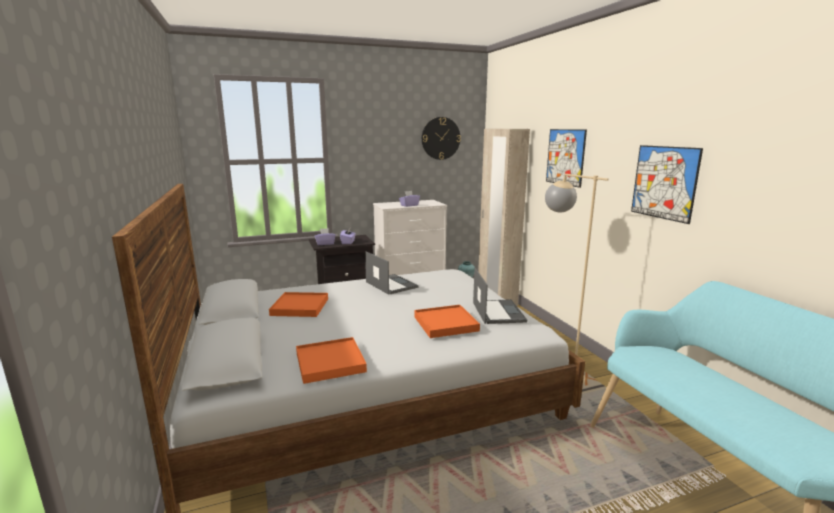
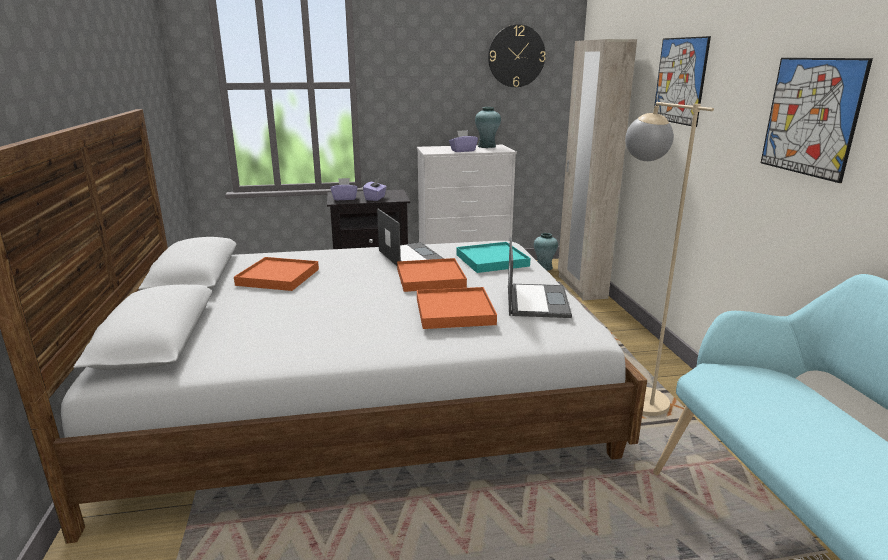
camera: 10 degrees right, 5 degrees up
(330, 362) = (277, 350): orange tray -> orange tray (430, 278)
(423, 201) = (487, 146): none -> turquoise vase
(451, 284) = (492, 260): none -> turquoise tray

